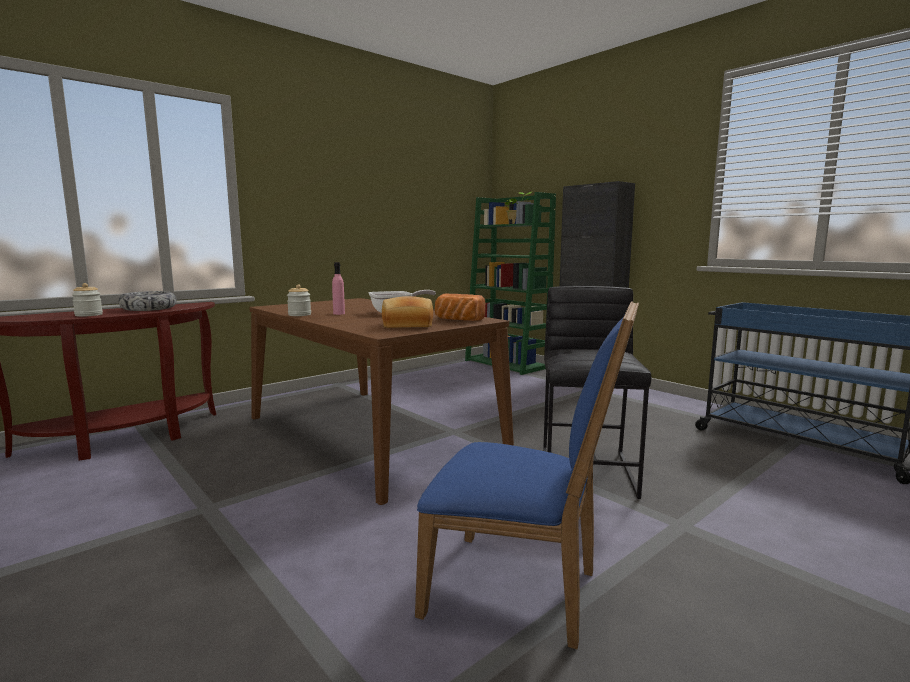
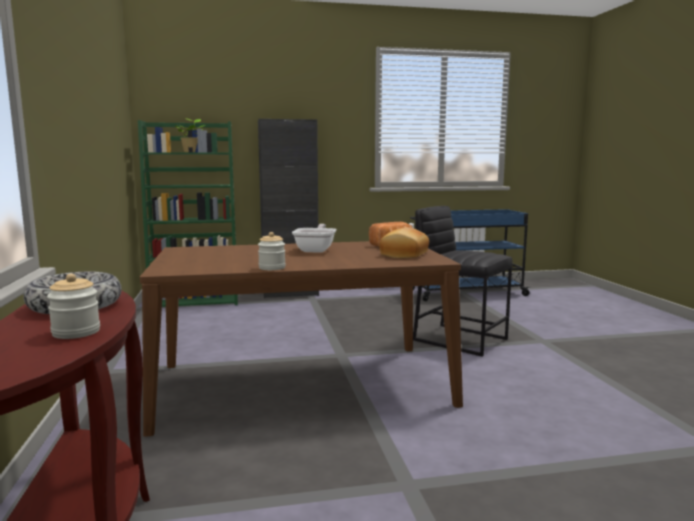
camera: 60 degrees left, 0 degrees up
(339, 313) = (290, 260): pink bottle -> none
(522, 591) = (598, 391): blue chair -> none

